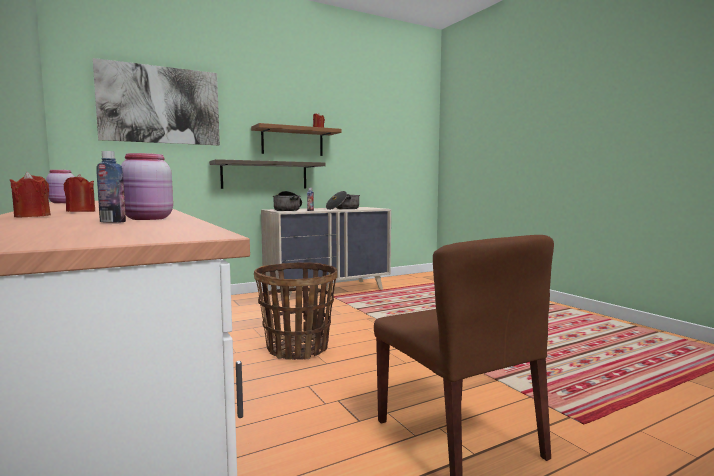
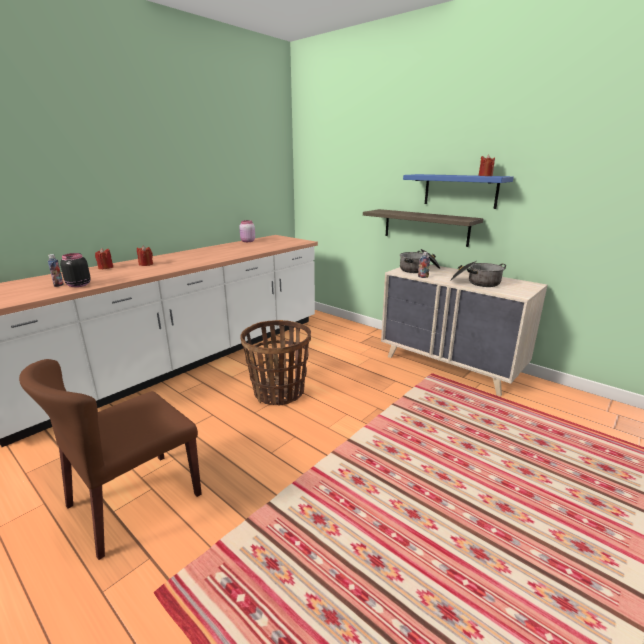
camera: 70 degrees right, 15 degrees up
(148, 219) = (78, 285): pink jar -> black jar
(160, 105) = (349, 159): picture -> none
(292, 142) = (460, 190): brown shelf -> blue shelf

